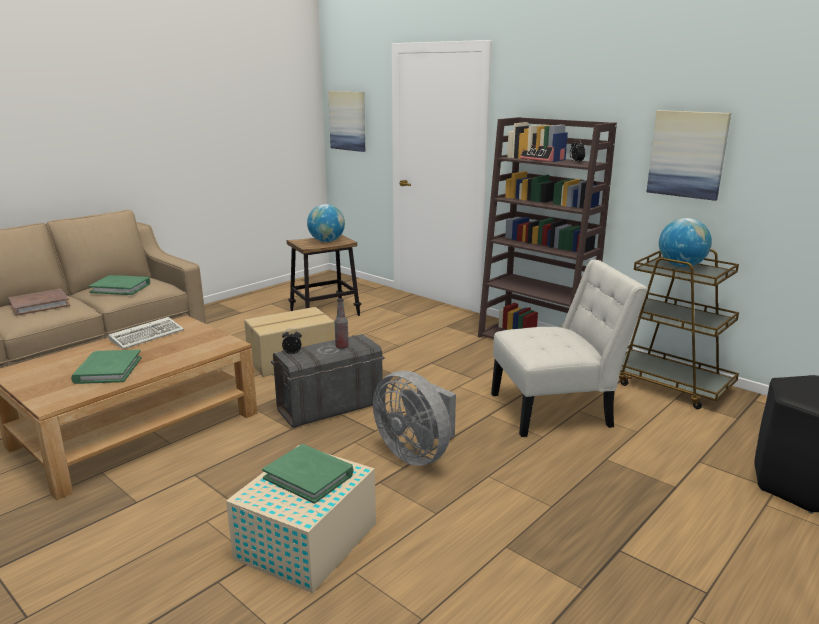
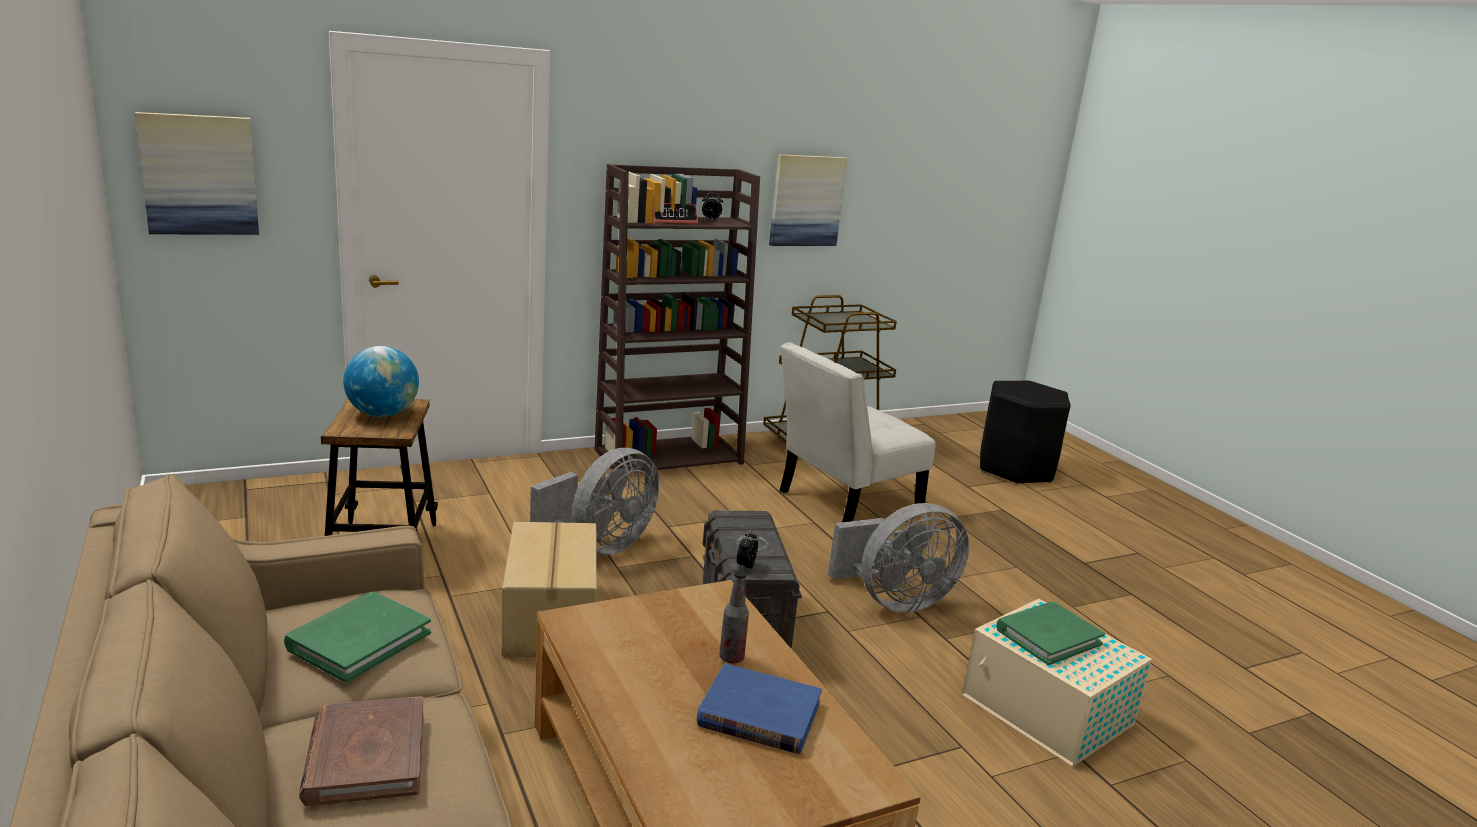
camera: 70 degrees left, 0 degrees up
(108, 370) = (758, 714): green book -> blue book
(148, 335) = (615, 660): keyboard -> none
(342, 346) = (750, 532): bottle -> bottle (731, 658)
(382, 352) = (601, 546): none -> grey fan
(557, 409) = (843, 503): white chair -> white chair turned 135 degrees counterclockwise
(681, 266) = (830, 318): globe -> none

